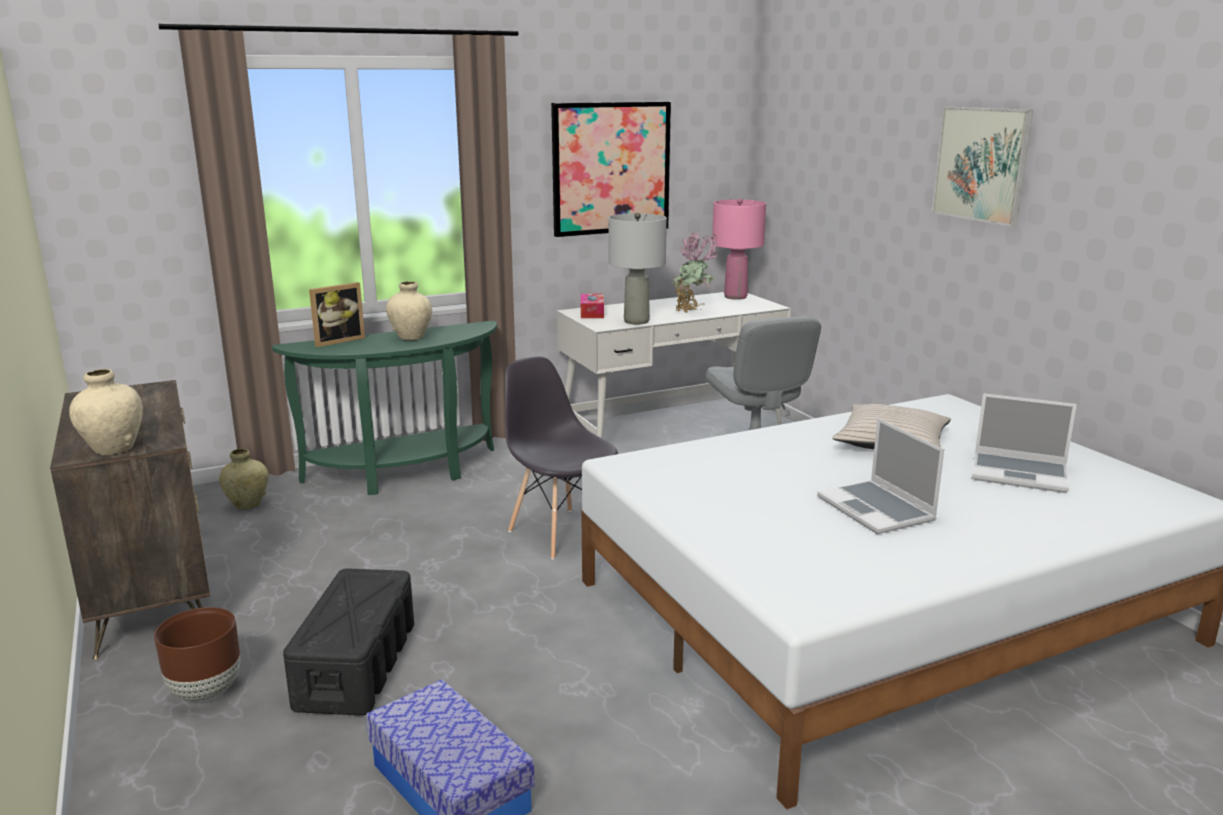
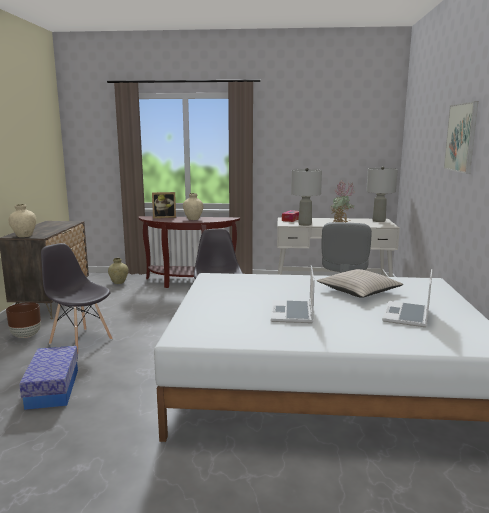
camera: 30 degrees right, 5 degrees down
(357, 664) = (80, 341): black storage box -> grey chair
(405, 473) = (188, 283): green console table -> brown console table
(611, 168) = (312, 148): picture -> none
(735, 297) = (378, 221): pink table lamp -> grey table lamp
(1020, 474) = (407, 316): laptop -> laptop turned 60 degrees clockwise

